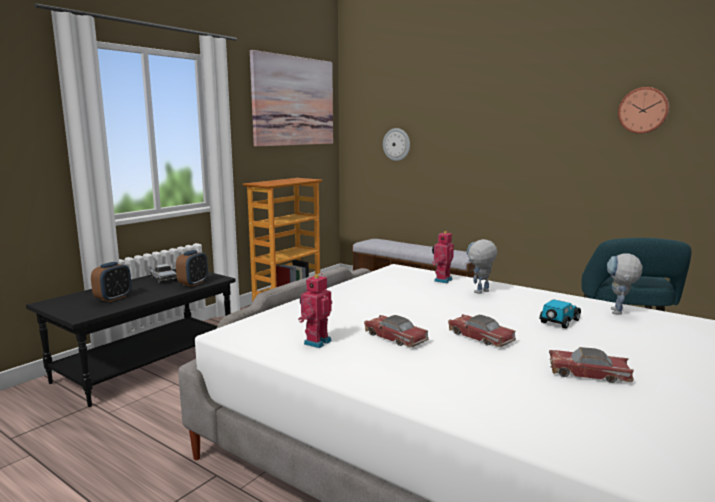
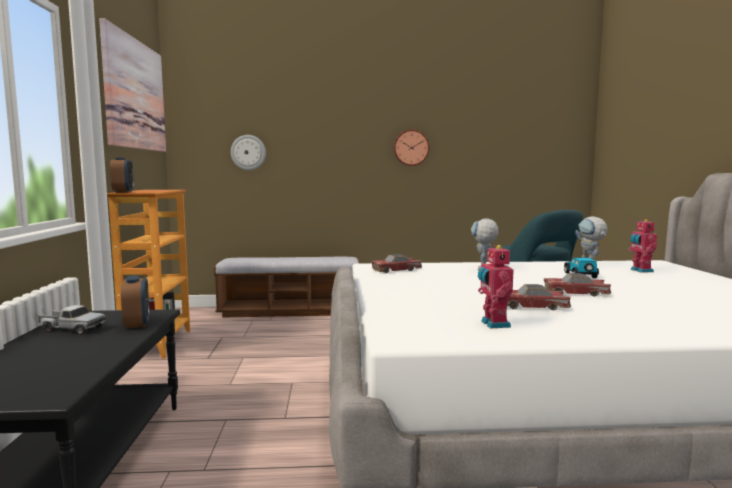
camera: 40 degrees left, 5 degrees down
(113, 298) = (50, 364): alarm clock -> alarm clock (123, 192)
(442, 280) = (431, 267): toy robot -> toy robot (640, 270)
(588, 374) = (684, 296): toy car -> toy car (396, 270)
(643, 110) = (482, 121): wall clock -> wall clock (411, 148)

